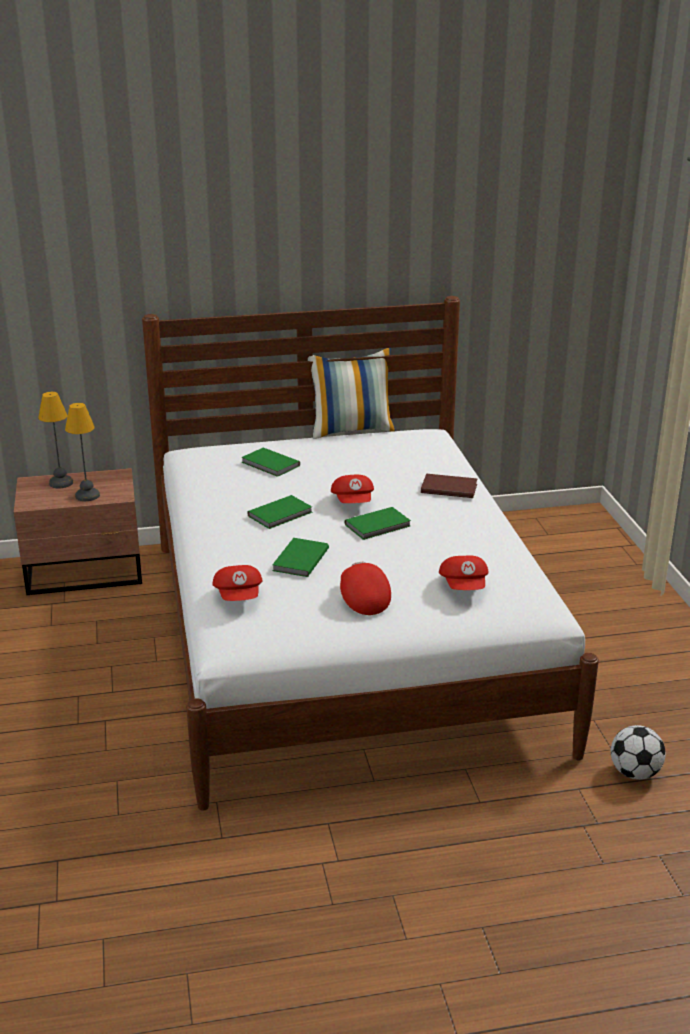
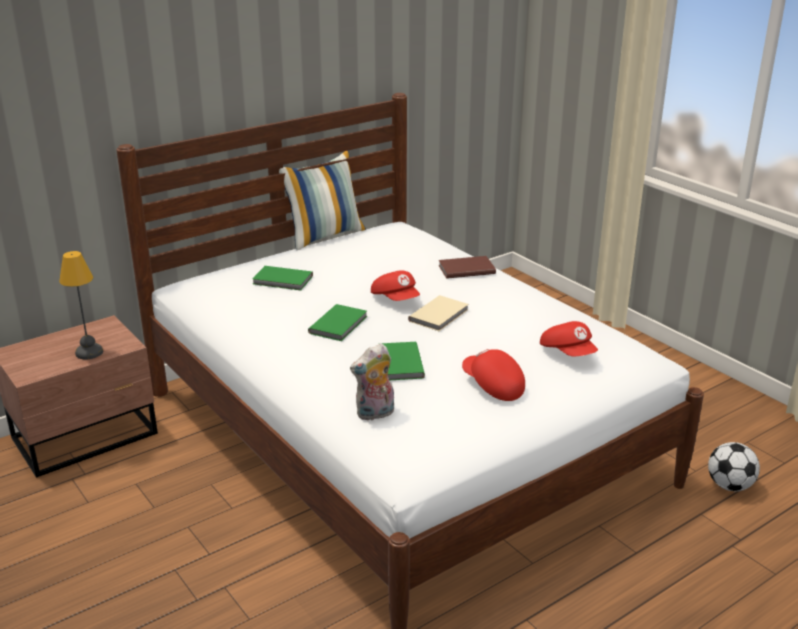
camera: 25 degrees left, 0 degrees up
(62, 483) = (48, 345): table lamp -> none
(239, 596) = (375, 414): red cap -> plush toy
(379, 526) = (440, 315): green book -> beige book

